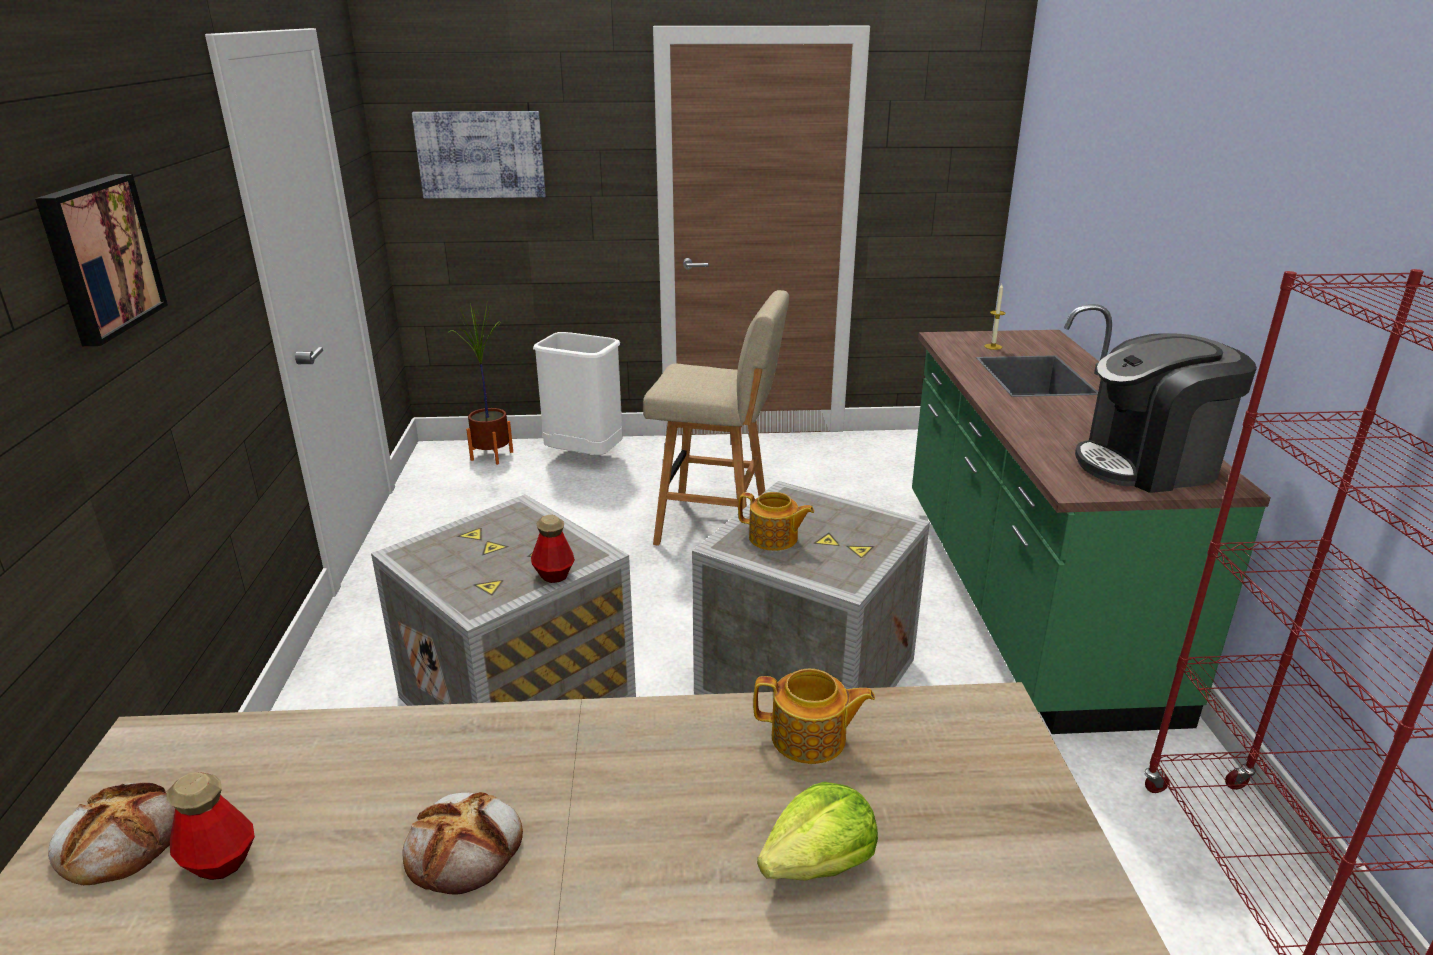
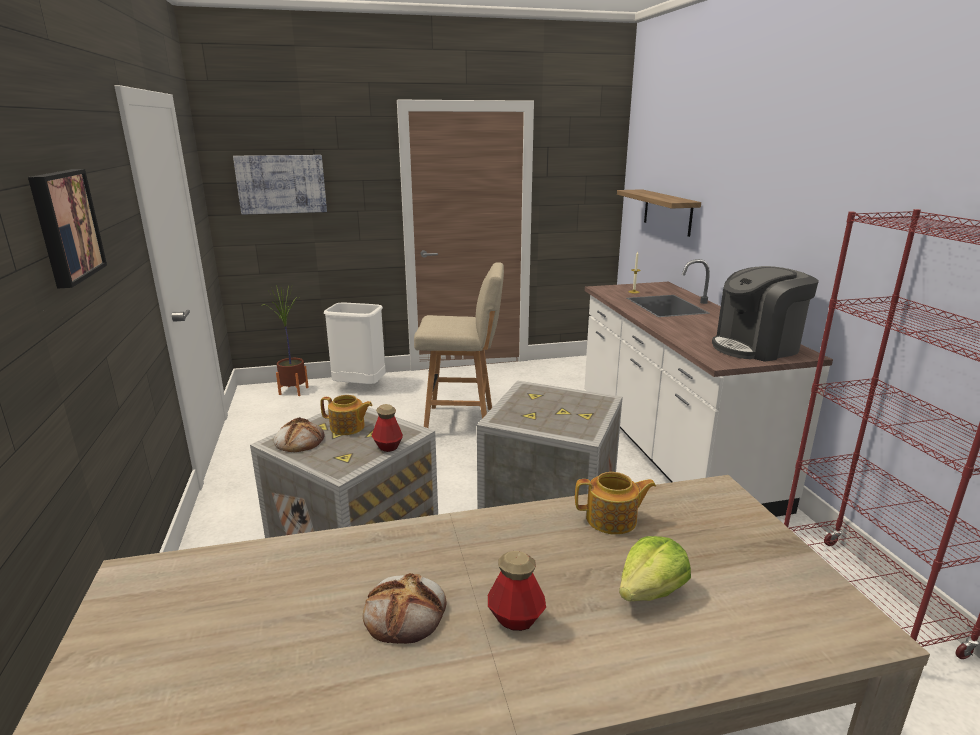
camera: 10 degrees left, 5 degrees down
(120, 838) = (135, 640): bread -> bread (299, 440)
(219, 861) = (222, 645): bottle -> bottle (516, 619)
(774, 539) = (528, 413): teapot -> teapot (348, 427)
(1023, 598) = (670, 449): green counter -> white counter
(1068, 216) = (667, 212): none -> shelf

